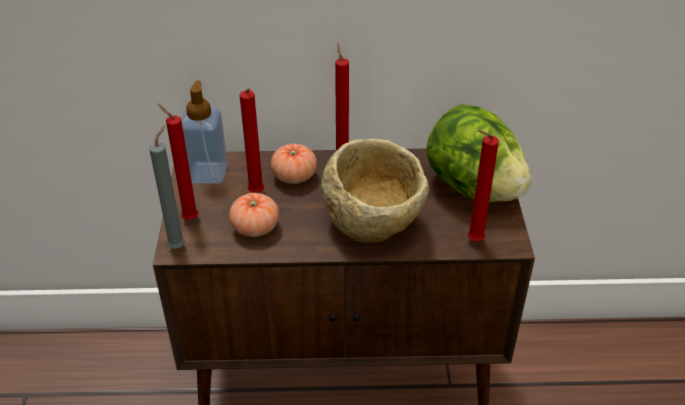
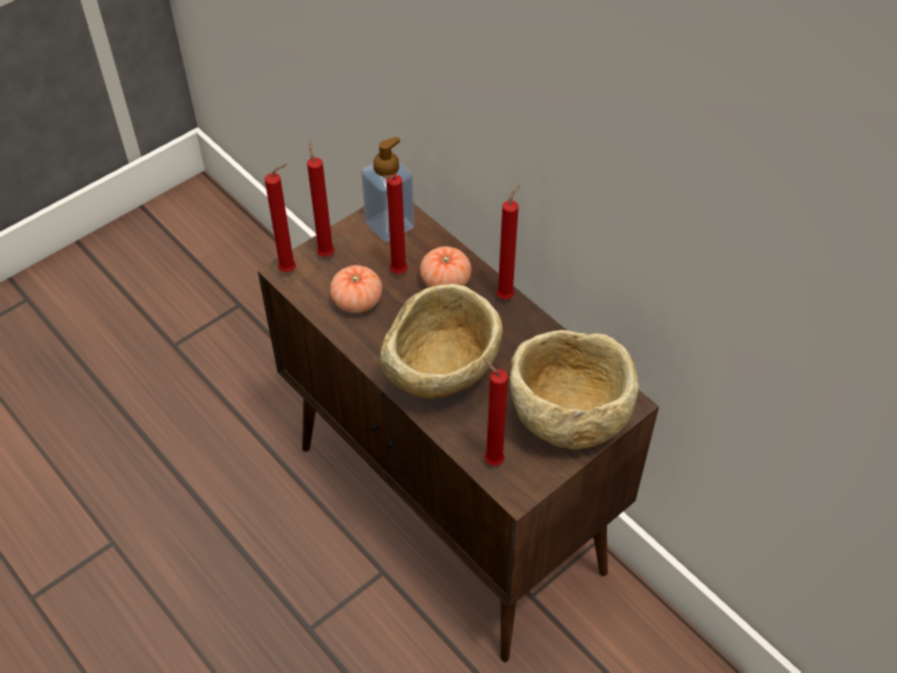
camera: 50 degrees right, 10 degrees up
(179, 246) = (290, 270): grey candle -> red candle
(473, 188) = (567, 418): lettuce -> beige bowl

